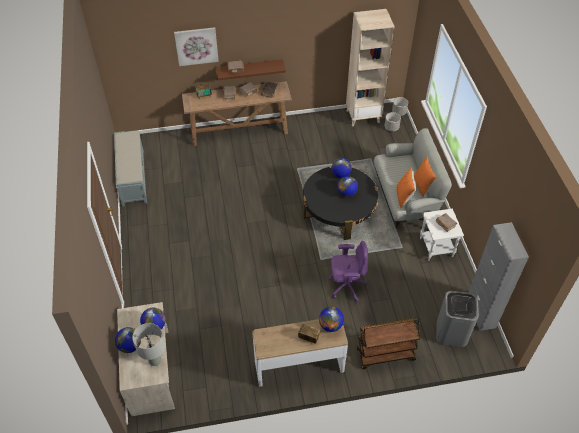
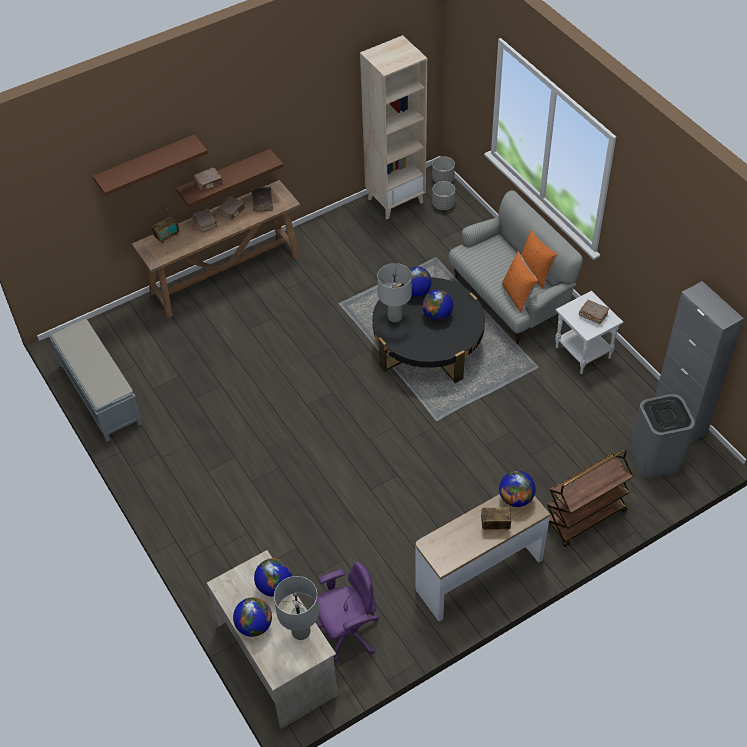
camera: 20 degrees left, 0 degrees up
(196, 46) = (146, 164): picture -> brown shelf
(319, 186) = (395, 317): none -> grey table lamp
(346, 286) = (489, 444): purple office chair -> purple office chair (347, 633)

